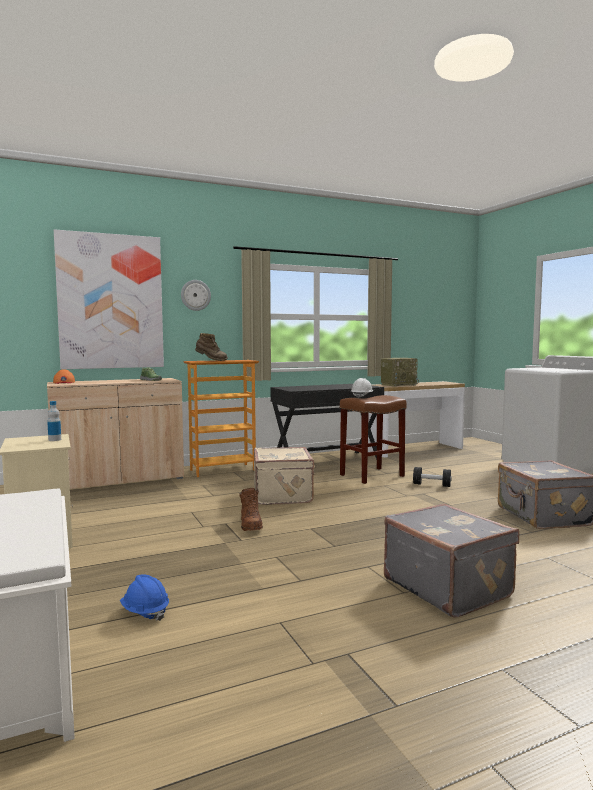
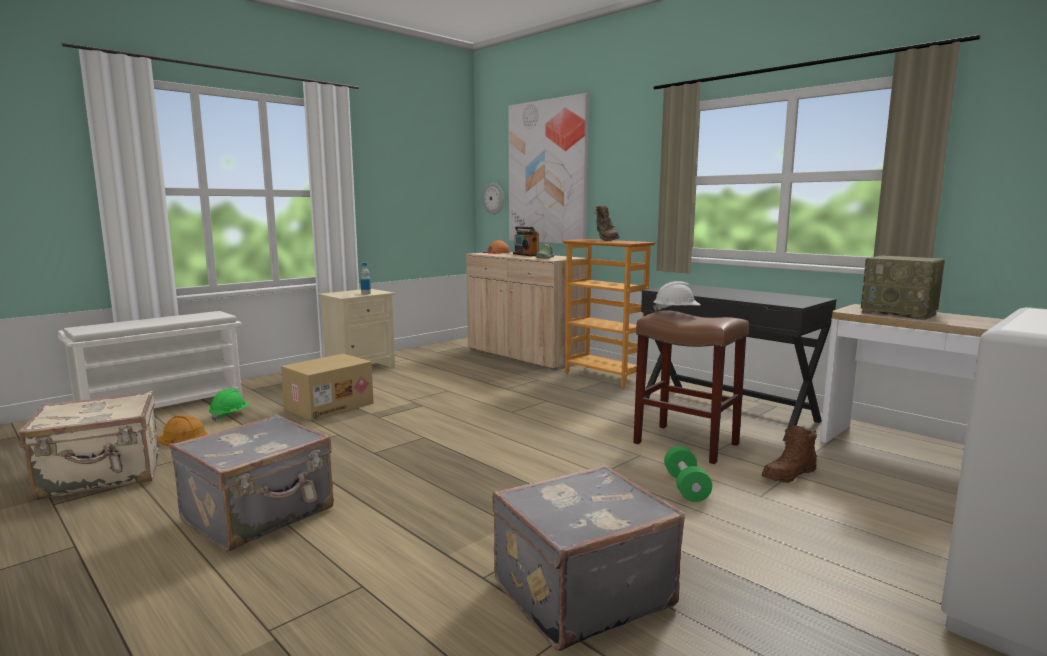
camera: 70 degrees right, 5 degrees up
(110, 381) = (526, 255): none -> radio
(145, 612) = (230, 415): blue hard hat -> green hard hat
(177, 558) = (329, 406): none -> cardboard box
(195, 295) = (620, 158): wall clock -> wall clock (494, 198)
(210, 639) = (181, 438): none -> orange hard hat
(250, 525) = (422, 414): brown boot -> brown boot (788, 475)
(284, 495) = (535, 412): beige suitcase -> beige suitcase (102, 476)
(431, 485) = (686, 487): black dumbbell -> green dumbbell

